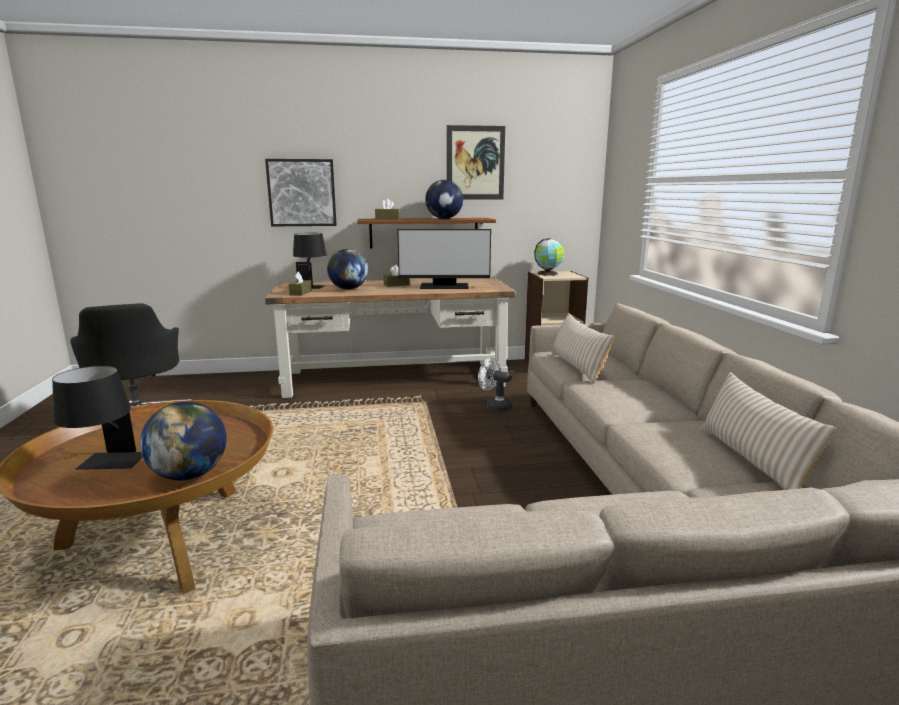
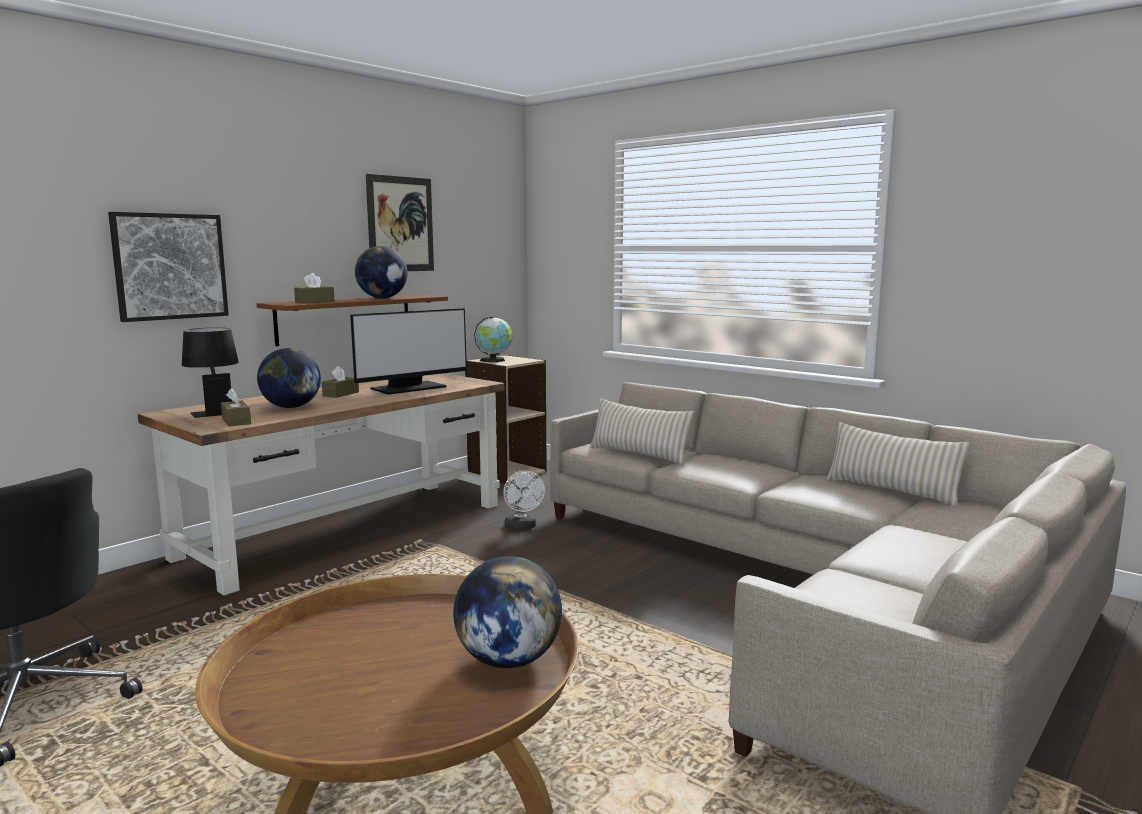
camera: 40 degrees left, 5 degrees down
(106, 466) = (375, 696): black table lamp -> none
(494, 406) = (522, 527): white fan -> white fan turned 105 degrees counterclockwise

